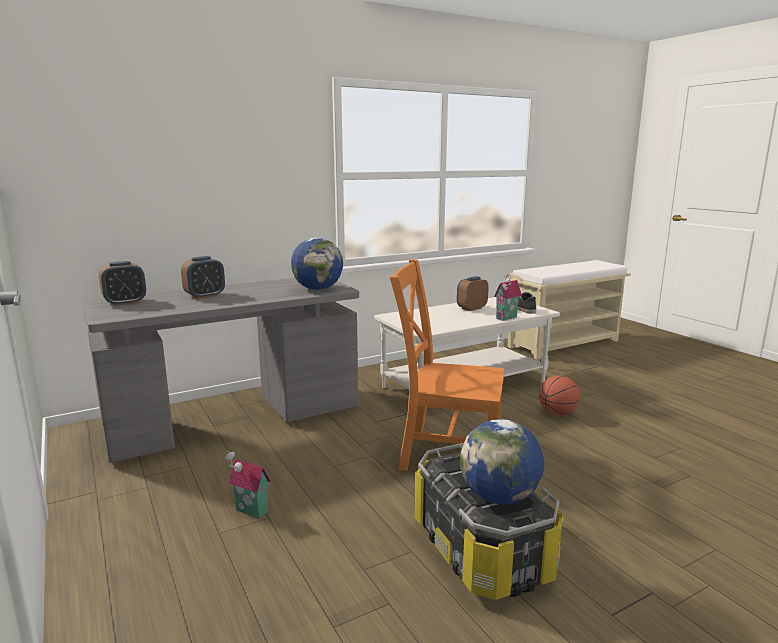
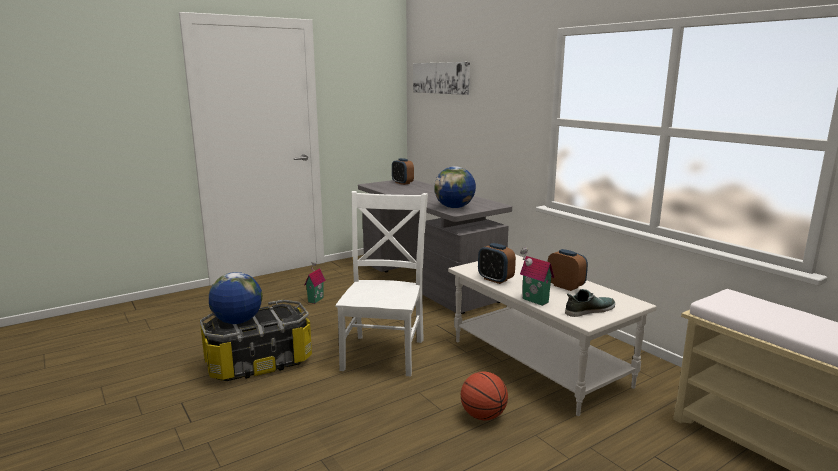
camera: 85 degrees right, 0 degrees up
(115, 126) = (441, 78): none -> picture
(205, 296) = (423, 191): alarm clock -> alarm clock (495, 279)
(445, 453) = (384, 352): orange chair -> white chair

